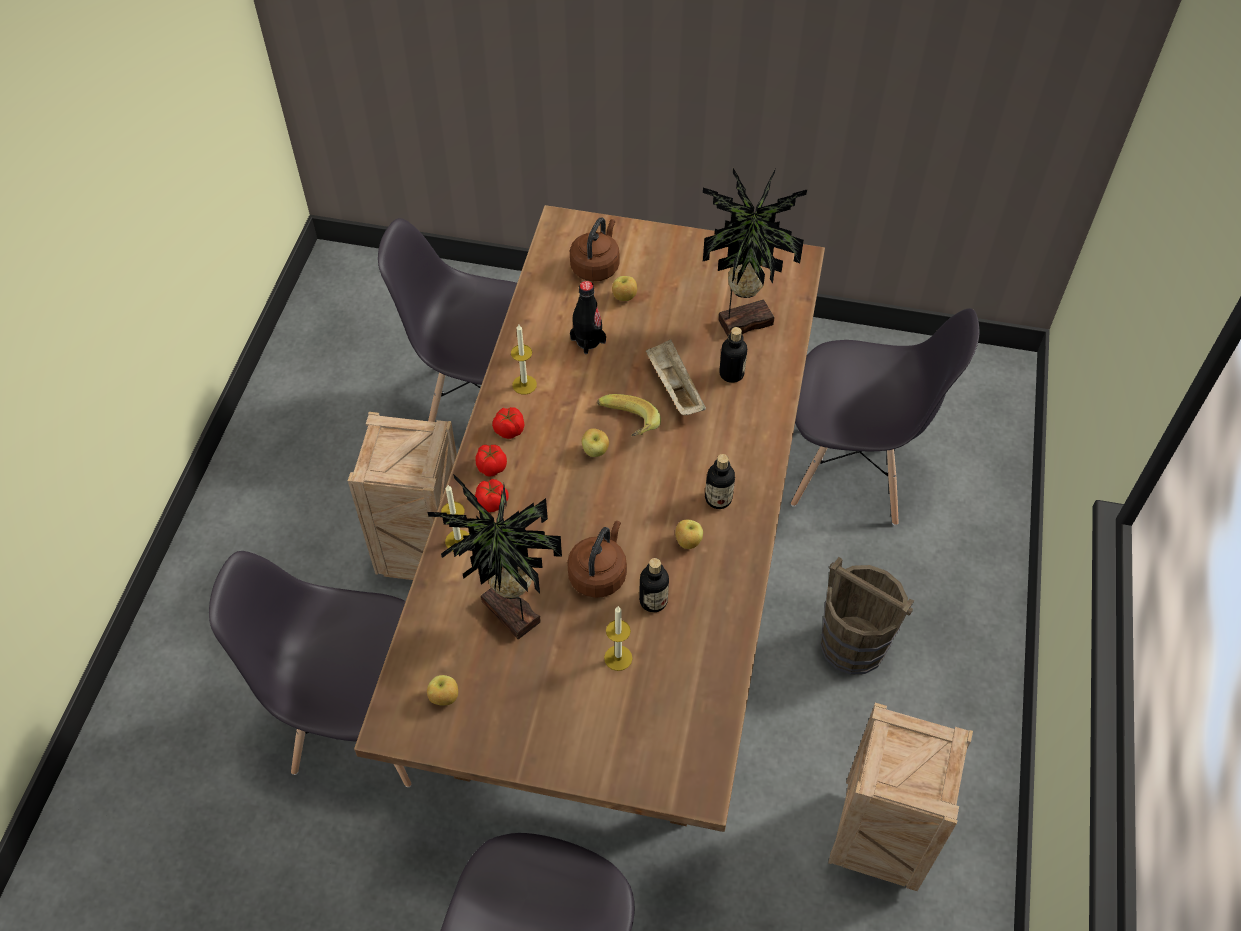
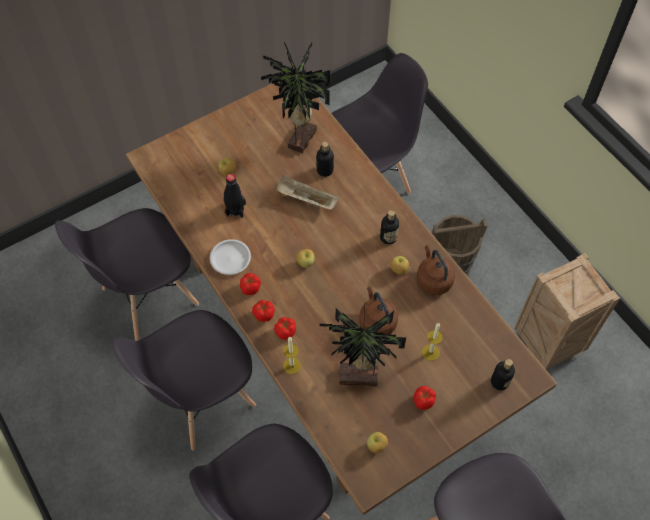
camera: 45 degrees left, 5 degrees up
(422, 550) = (202, 399): crate -> grey chair
(524, 384) = (230, 258): candle -> white plate
(547, 700) = (423, 401): none -> tomato
(596, 266) = (193, 166): brown kettle -> brown kettle (433, 279)
(626, 428) = (306, 239): banana -> none
(653, 601) = (415, 311): bottle -> bottle (499, 382)

